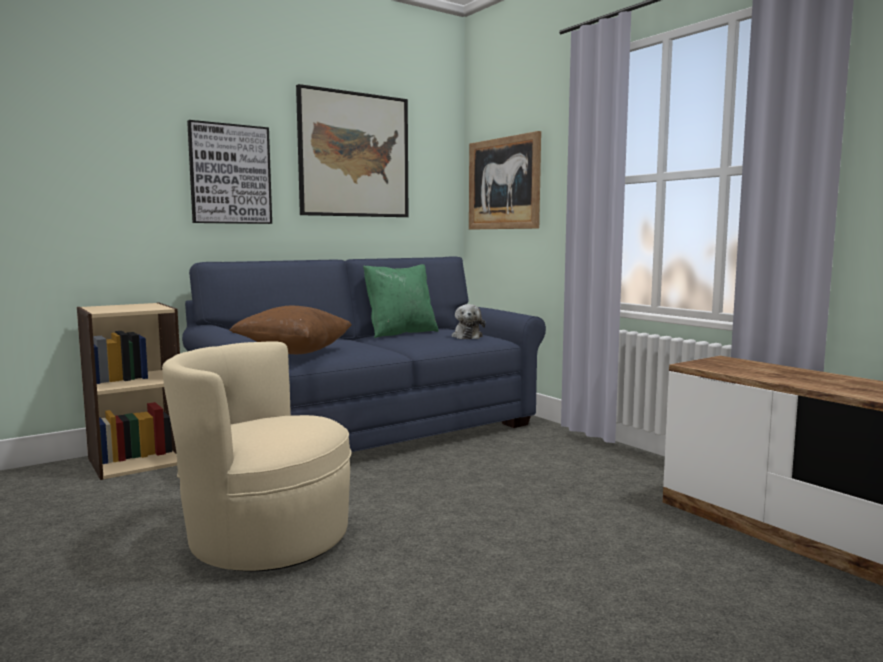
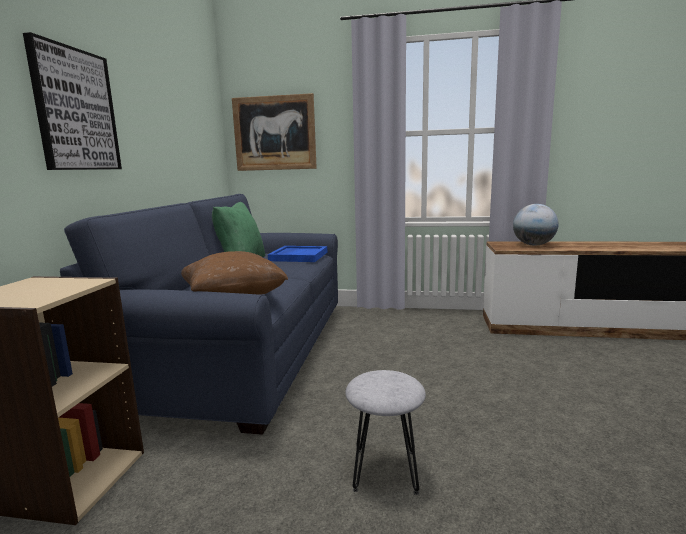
camera: 45 degrees left, 5 degrees up
(266, 538) = (384, 470): beige armchair -> grey stool
(354, 155) = (165, 99): picture -> none
(467, 336) = (298, 256): plush toy -> blue tray
(764, 370) = (533, 245): none -> globe

